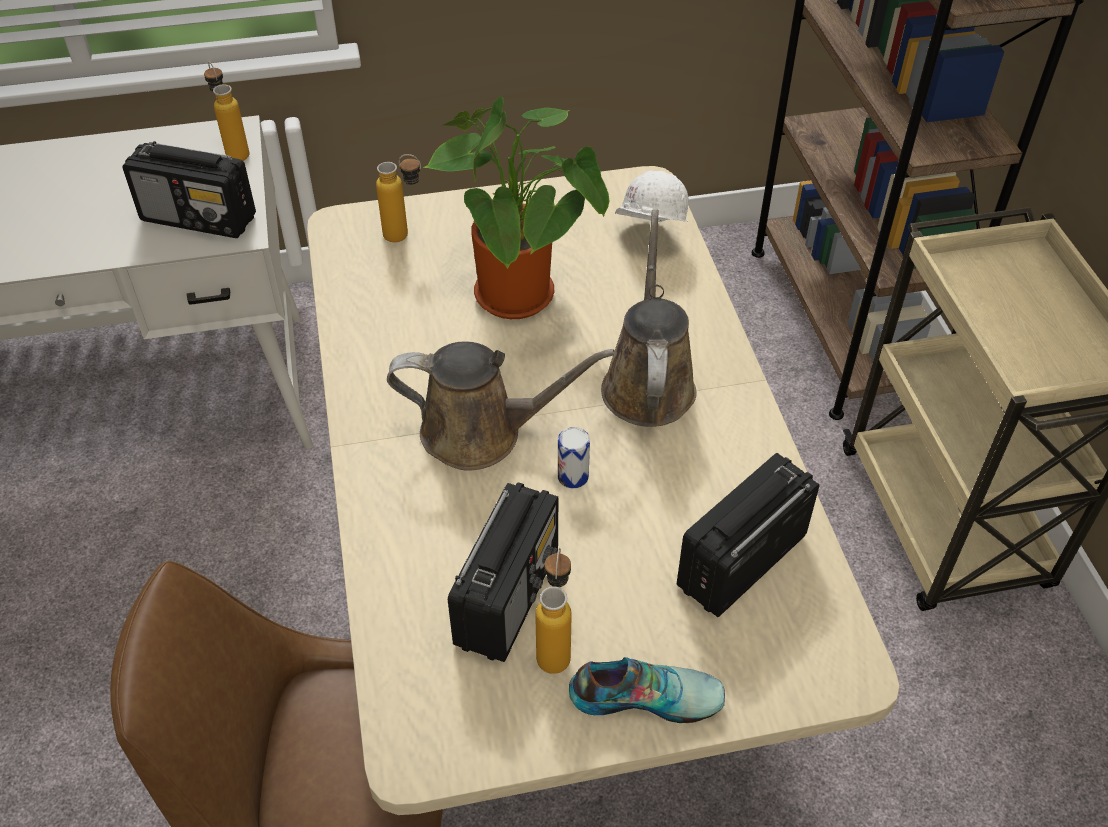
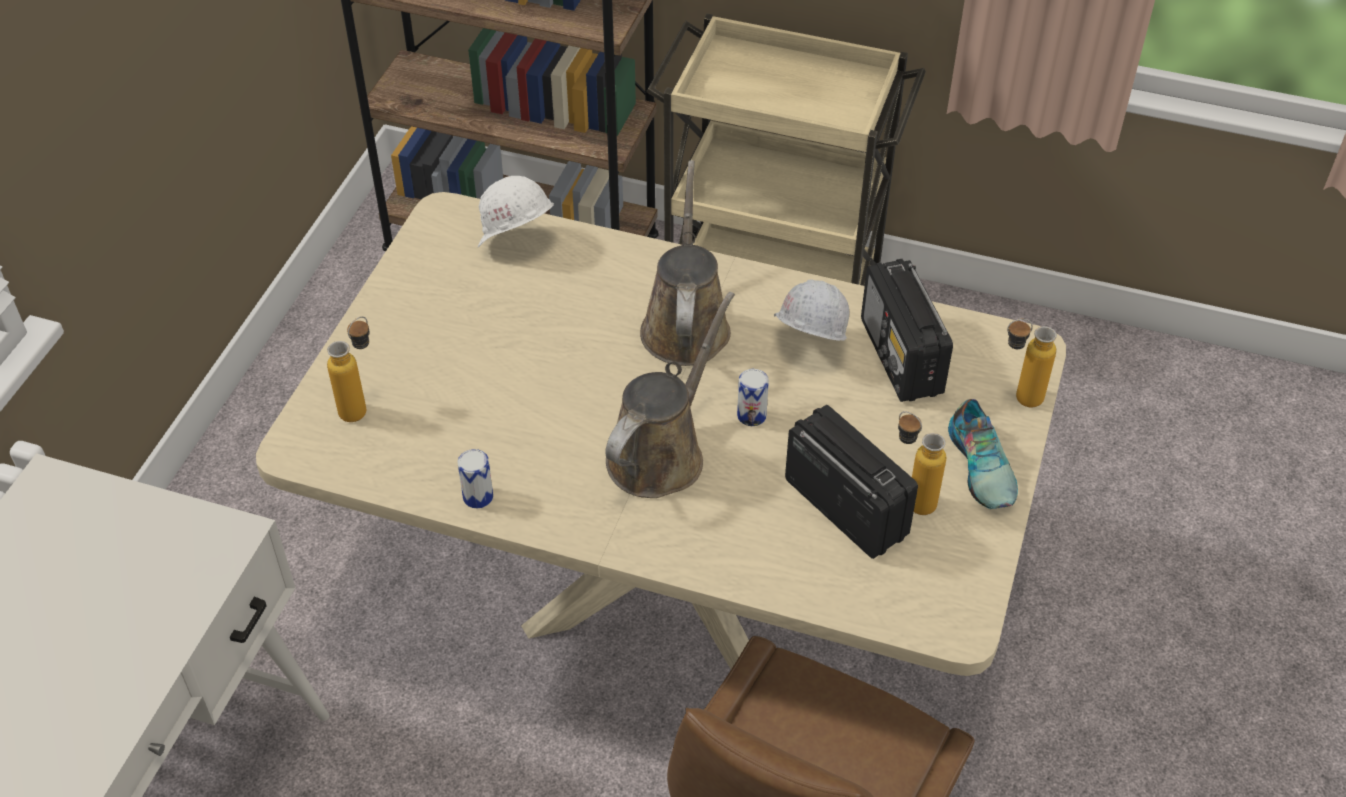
camera: 60 degrees left, 0 degrees up
(199, 219) = (173, 562): radio -> none
(234, 151) = (82, 495): bottle -> bottle (1017, 398)
(356, 341) = (478, 496): none -> can
(522, 300) = (522, 360): potted plant -> none
(645, 694) = (983, 465): shoe -> shoe turned 135 degrees clockwise
(648, 382) = (685, 325): brown watering can -> brown watering can turned 60 degrees clockwise
(691, 481) = (806, 348): none -> white hard hat

